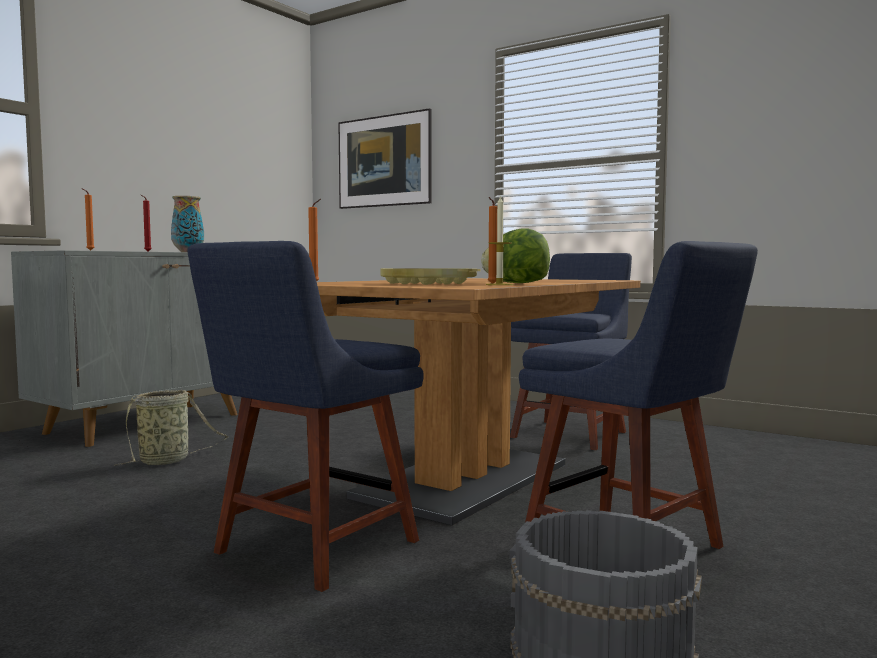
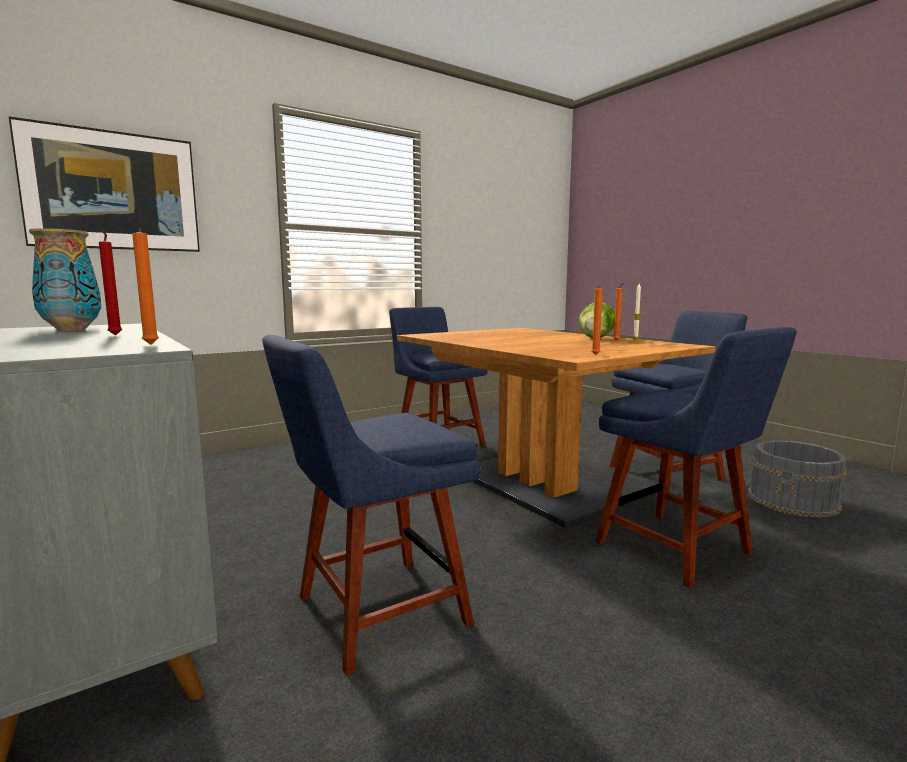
camera: 70 degrees left, 5 degrees up
(167, 461) = (373, 613): basket -> blue chair
(428, 283) = (606, 344): yellow tray -> none

